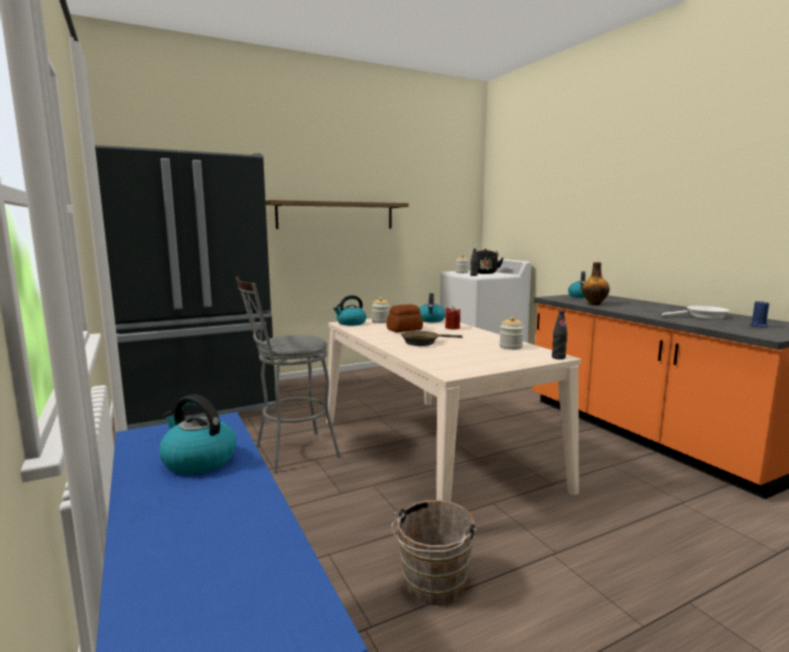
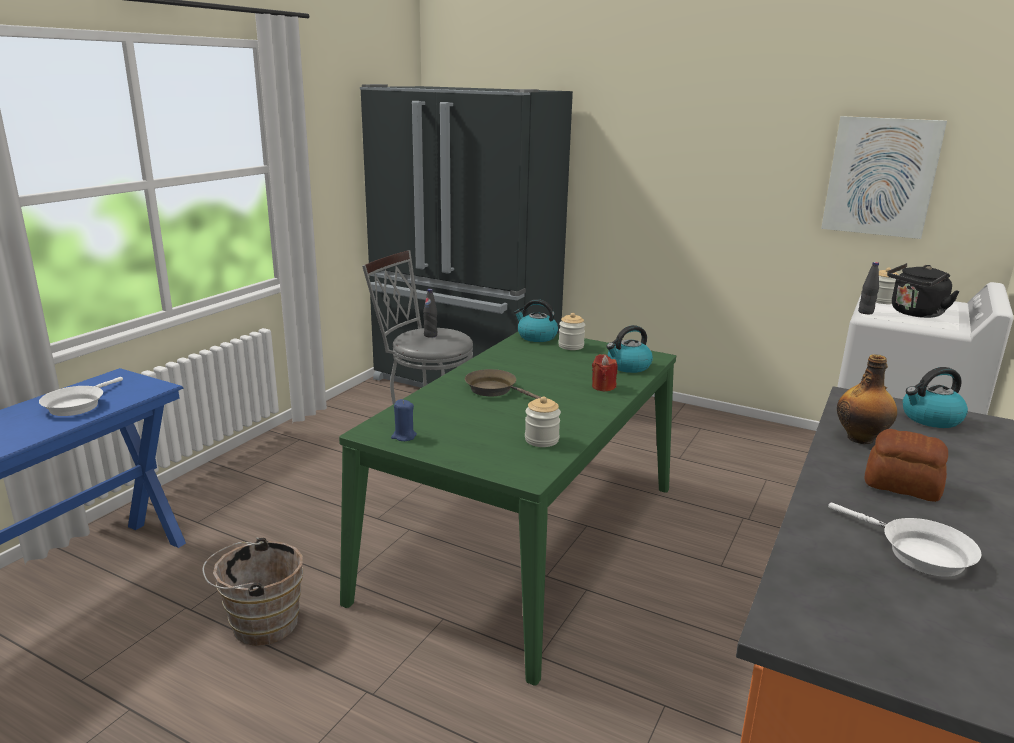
camera: 55 degrees right, 10 degrees up
(198, 460) = (77, 405): kettle -> white frying pan
(336, 215) = (696, 167): shelf -> none
(405, 330) = (546, 367): bread -> bread (903, 486)
(428, 214) = (881, 177): none -> picture
(433, 452) = (525, 539): beige dining table -> green dining table
(558, 357) = (522, 478): black bottle -> black bottle (430, 335)
(758, 326) = (899, 622): blue candle -> blue candle (403, 436)

